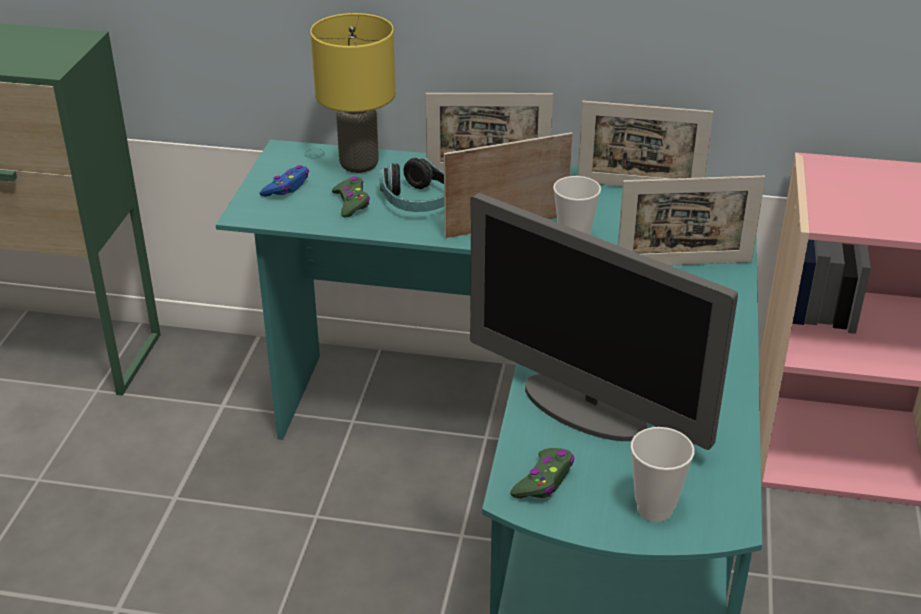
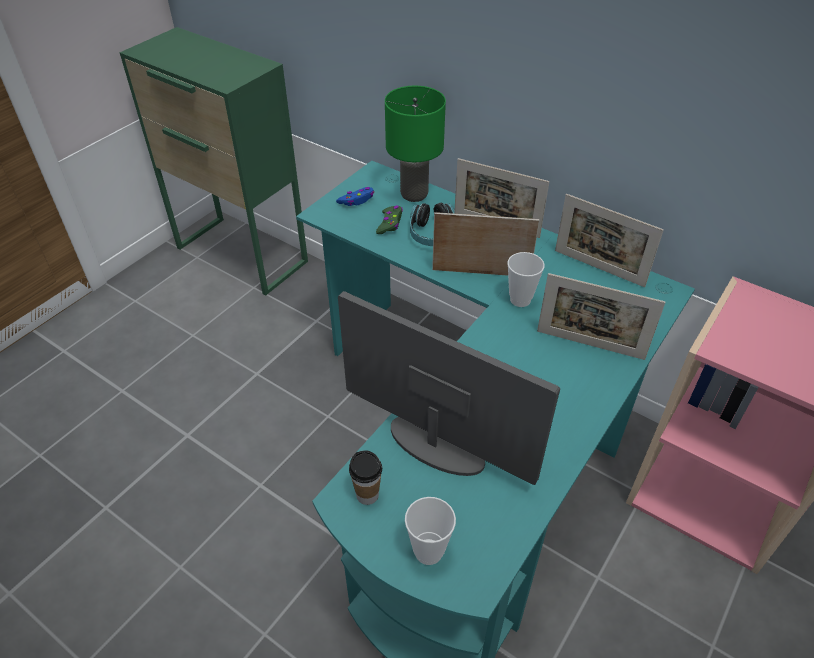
camera: 25 degrees right, 10 degrees up
(357, 164) = (413, 194): yellow table lamp -> green table lamp
(544, 481) = (367, 495): green game controller -> cup
(585, 409) = (435, 445): monitor -> monitor turned 150 degrees clockwise

